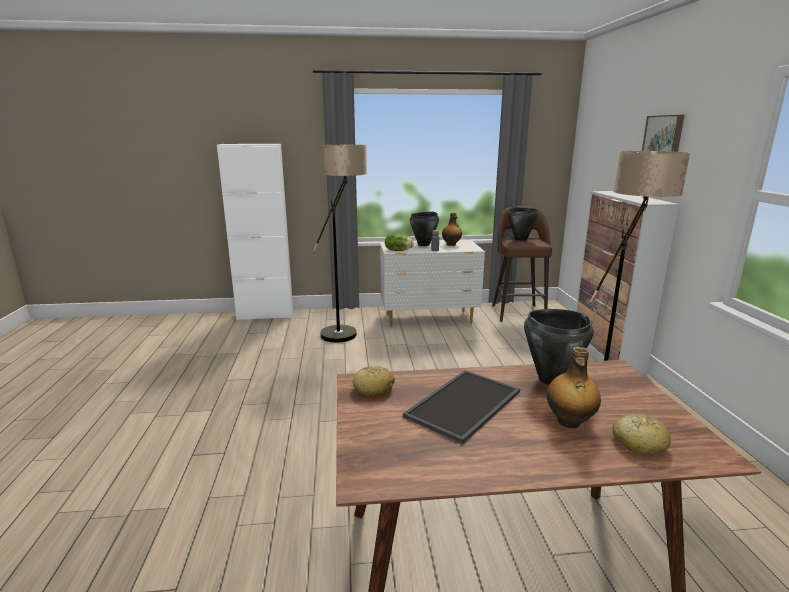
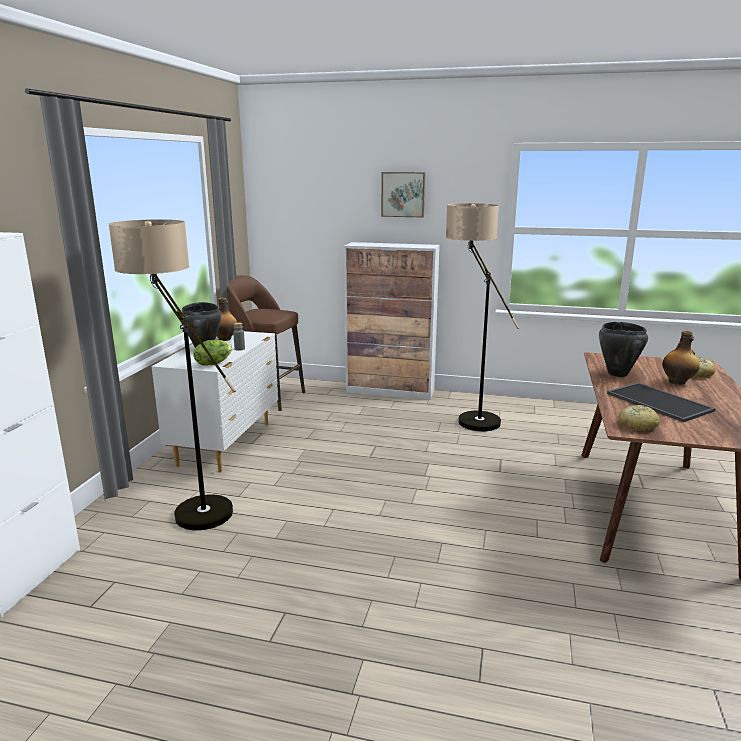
camera: 70 degrees left, 0 degrees up
(521, 239) = (263, 313): black cooking pot -> none

